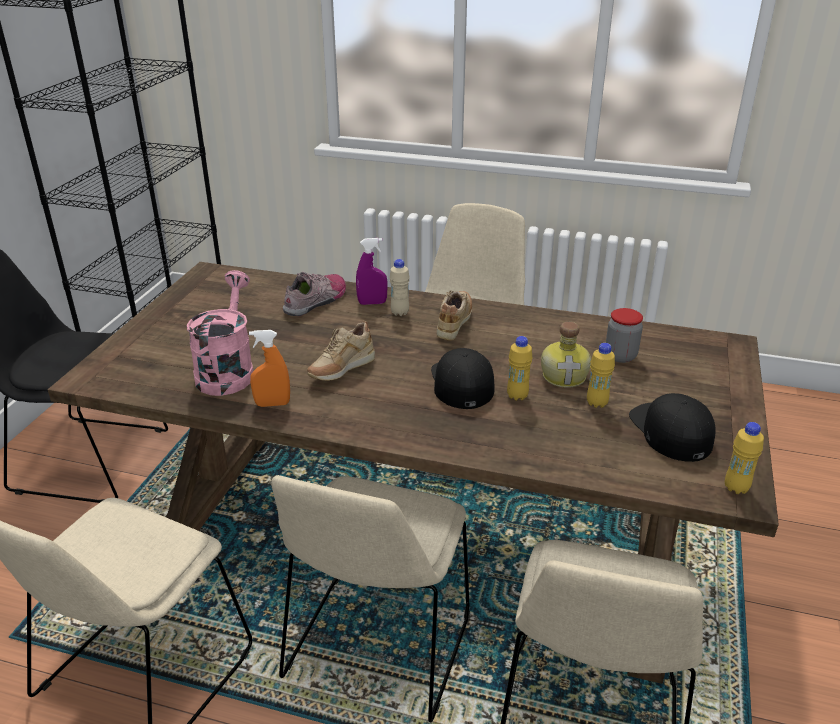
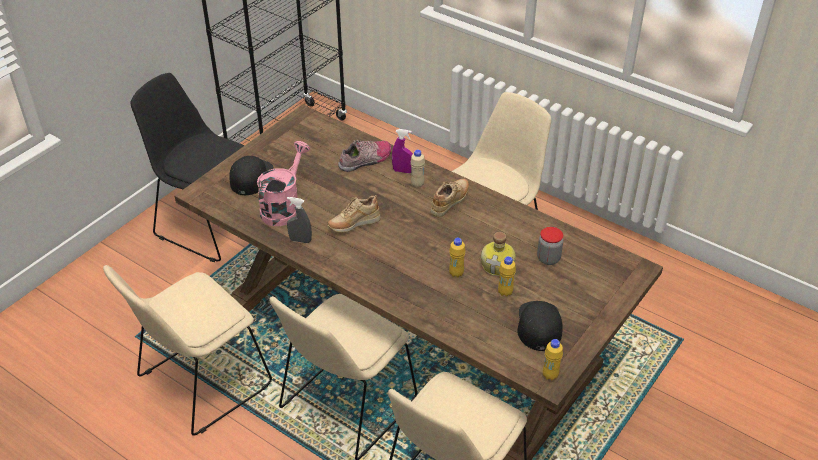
camera: 20 degrees right, 10 degrees up
(272, 404) = (300, 240): orange spray bottle -> grey spray bottle
(461, 383) = (426, 254): black cap -> black cap (251, 177)

